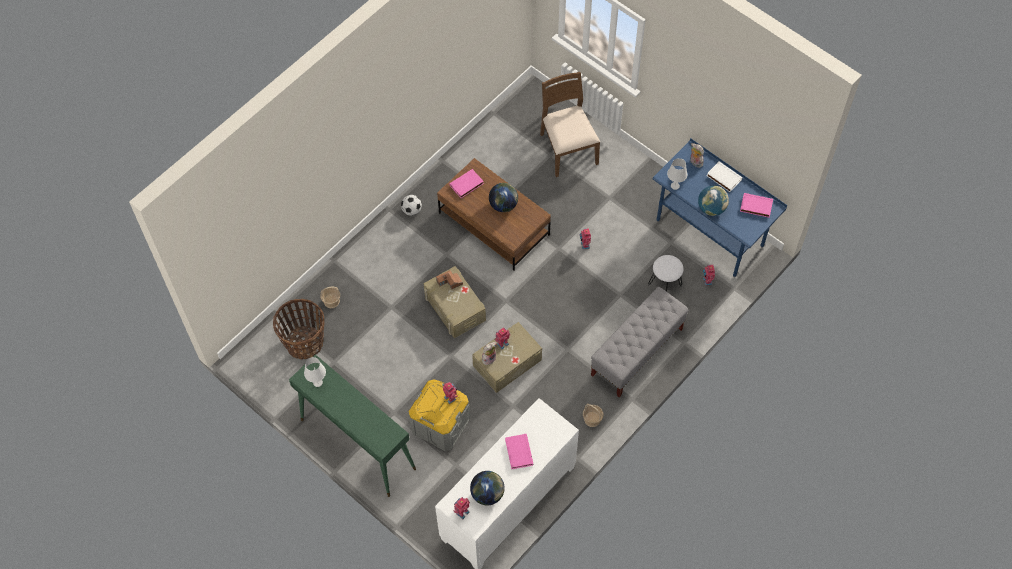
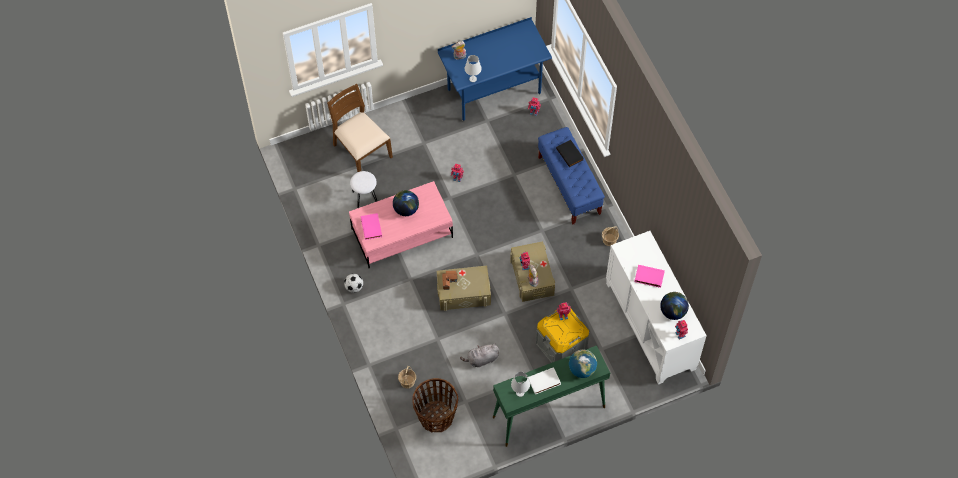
camera: 65 degrees left, 0 degrees up
(388, 356) = (481, 359): none -> grey plush toy
(494, 224) = (402, 233): brown coffee table -> pink coffee table
(567, 149) = (361, 151): brown chair -> brown chair turned 45 degrees clockwise
(636, 352) = (569, 186): grey bench -> blue bench
(653, 325) = (570, 154): none -> black book
(664, 285) = (522, 141): white stool -> white stool (365, 197)
(711, 208) = (506, 65): globe -> globe (582, 369)
(723, 178) = (484, 45): white book -> white book (544, 382)
(755, 207) = (520, 37): pink book -> none

